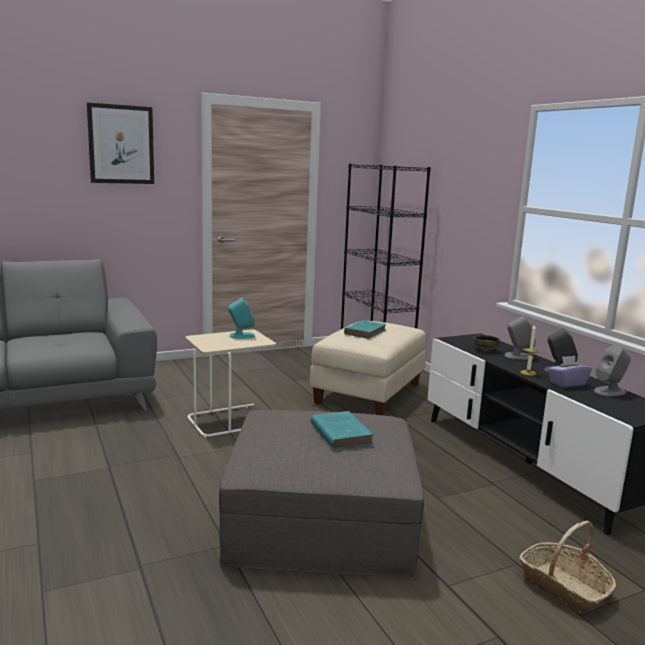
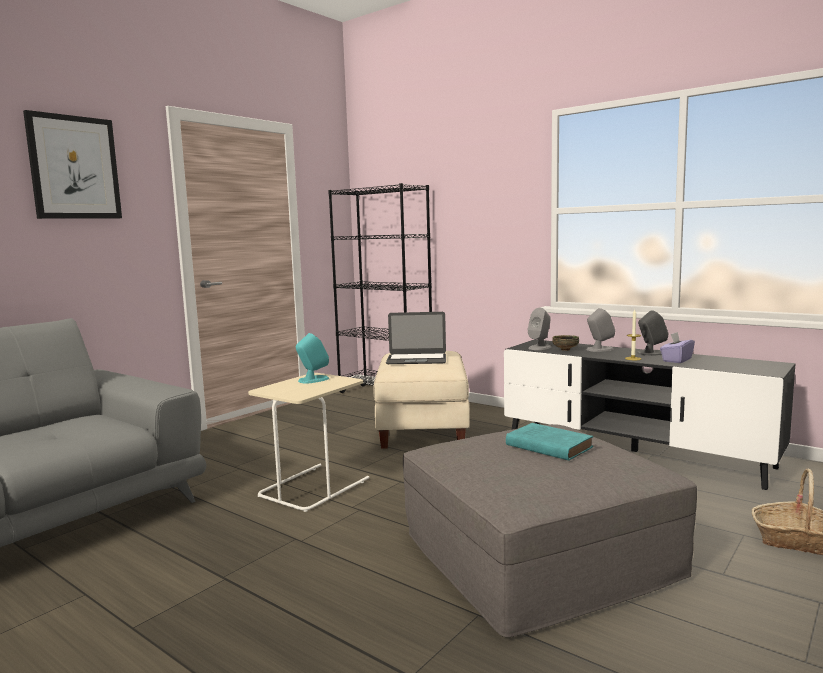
camera: 25 degrees left, 5 degrees down
(365, 332) = (416, 359): turquoise book -> laptop
(610, 391) = (715, 359): grey speaker -> grey speaker (540, 347)

